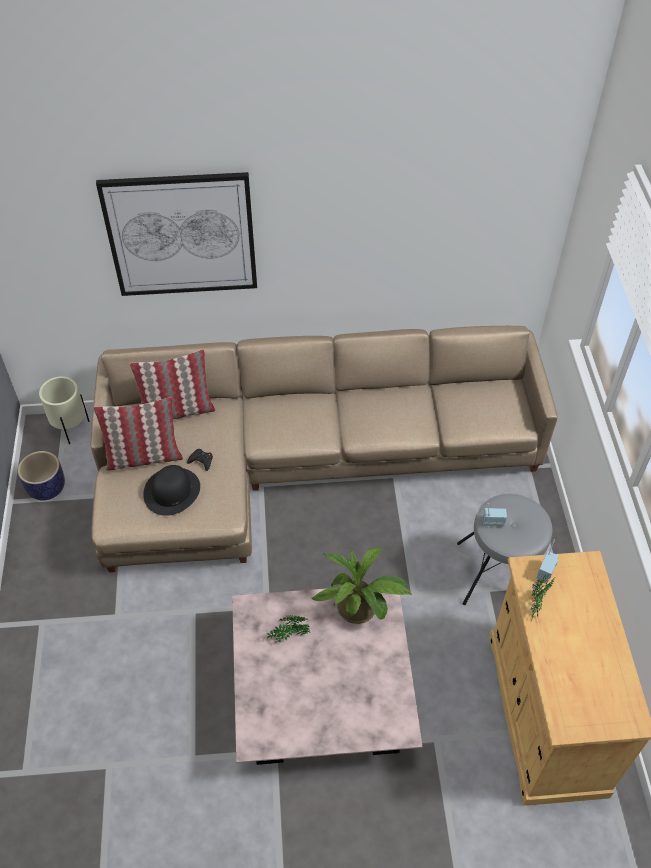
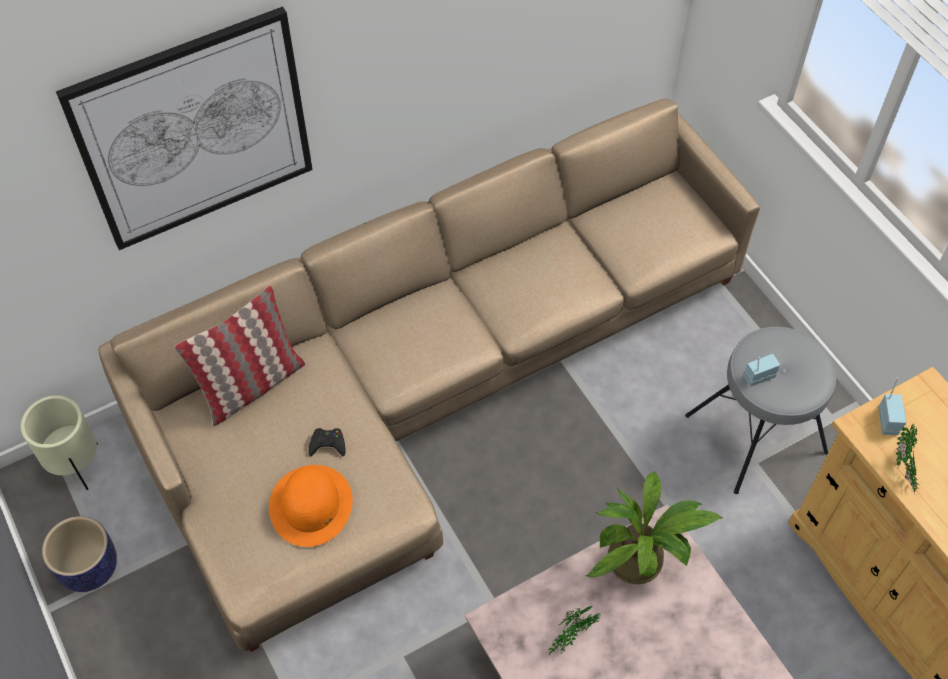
camera: 25 degrees left, 5 degrees up
(144, 457) = (242, 471): pillow -> none
(172, 491) = (311, 505): black hat -> orange hat

